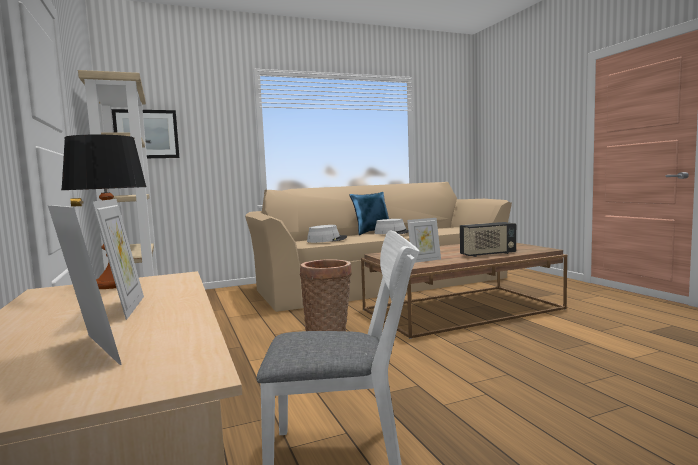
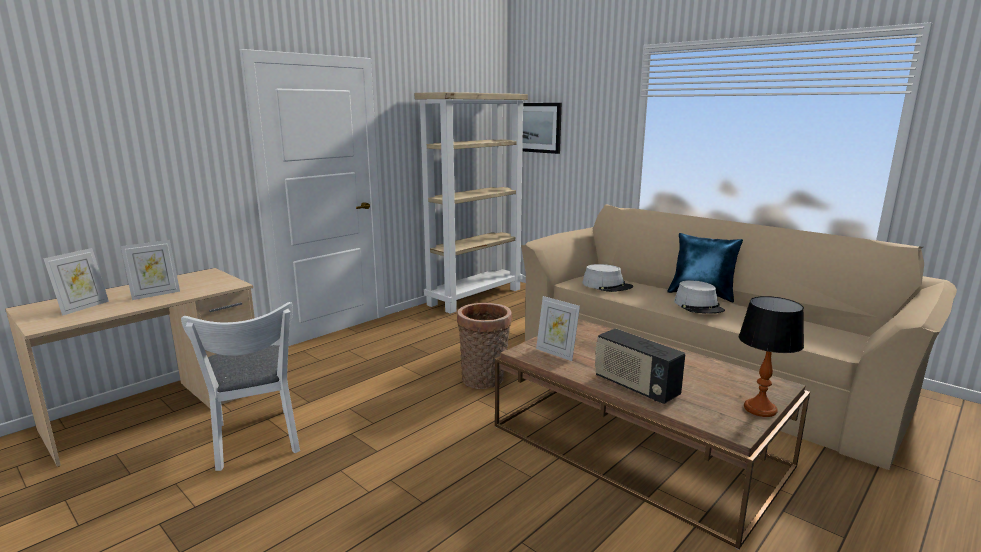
camera: 65 degrees right, 10 degrees up
(114, 284) = (216, 278): table lamp -> table lamp (759, 409)

